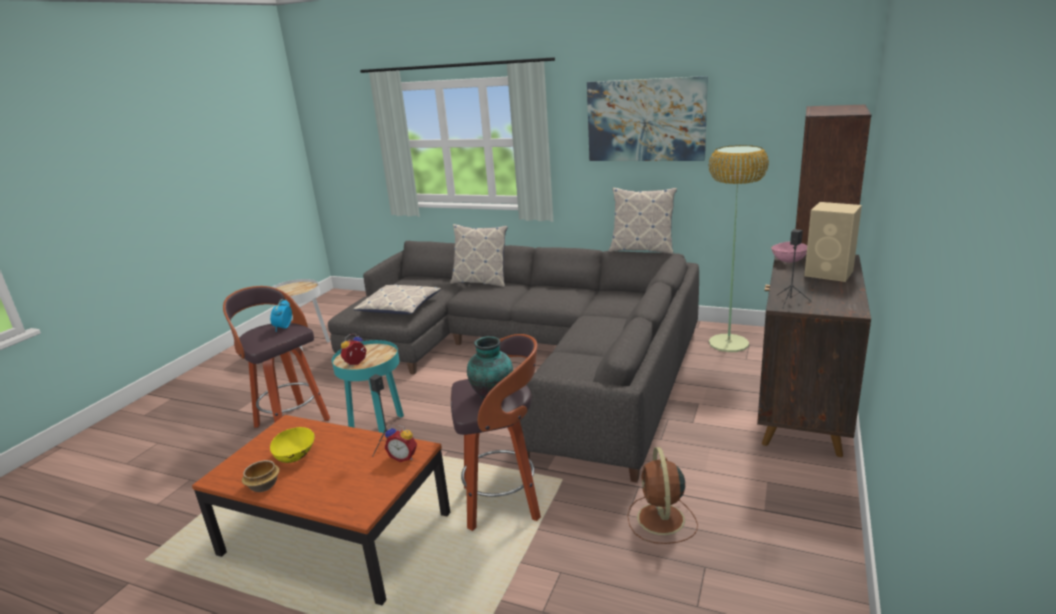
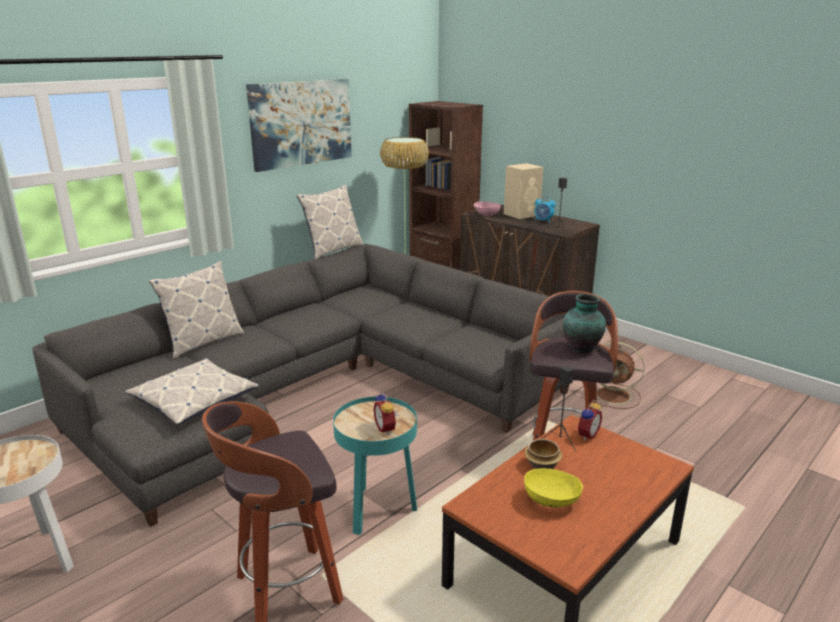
camera: 70 degrees left, 0 degrees up
(263, 486) = (604, 526): bowl -> bowl (543, 465)
(283, 328) = (278, 446): alarm clock -> alarm clock (543, 221)

